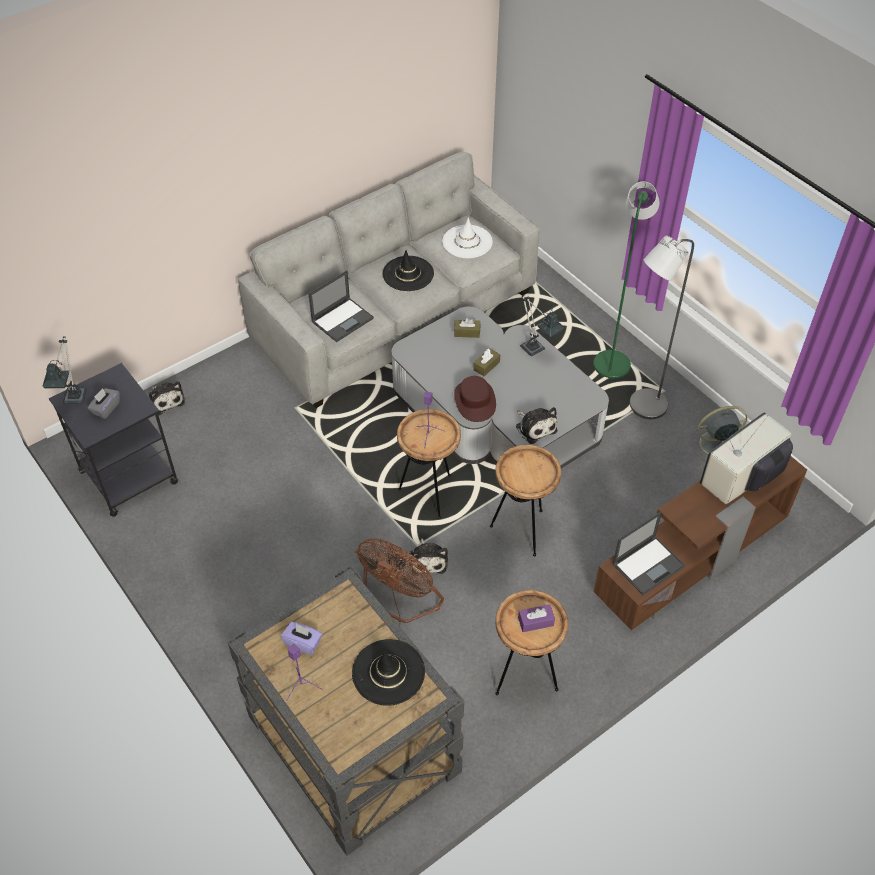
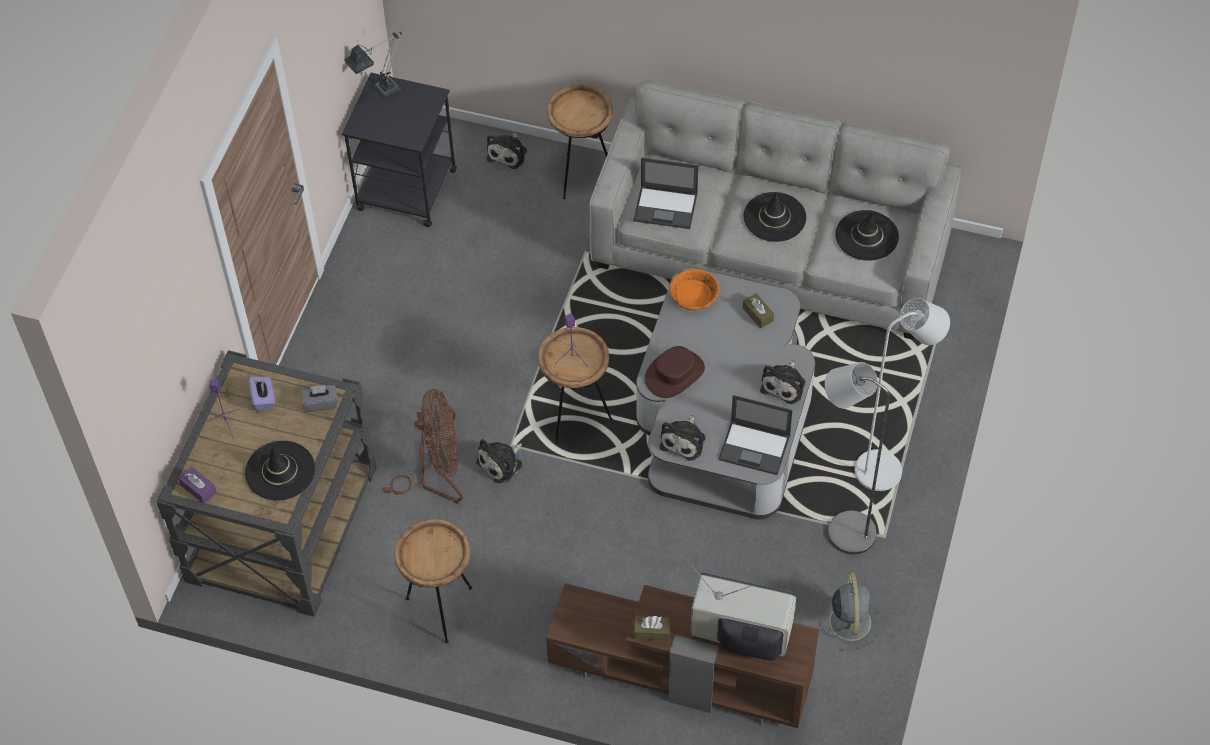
camera: 55 degrees right, 5 degrees up
(106, 408) = (392, 116): grey tissue box -> grey tissue box (321, 403)
(420, 355) = (694, 296): none -> orange bowl
(467, 242) = (866, 236): white hat -> black hat
(486, 366) = (728, 356): brown tissue box -> brown tissue box (651, 631)
(522, 530) = (597, 516): brown side table -> brown side table (582, 176)
(535, 621) = (435, 555): purple tissue box -> purple tissue box (198, 489)
(536, 351) = (784, 384): table lamp -> plush toy
(613, 360) = (887, 468): green floor lamp -> white floor lamp
(648, 565) = (598, 622): laptop -> laptop (755, 448)
(714, 444) = (849, 620): grey fan -> grey fan turned 45 degrees clockwise

